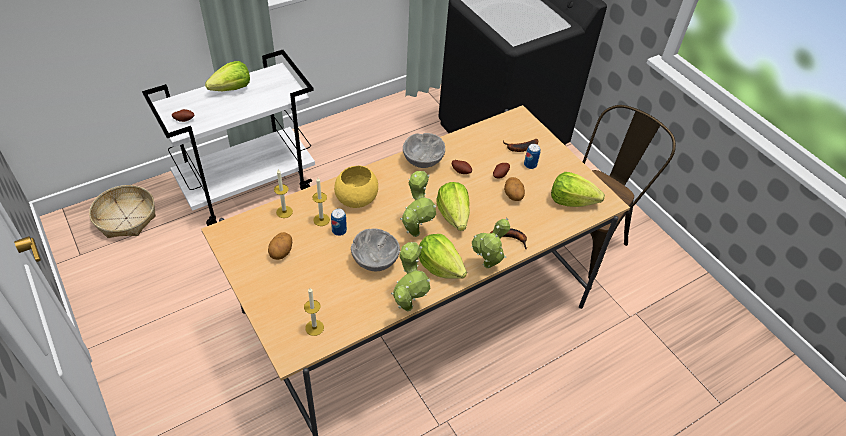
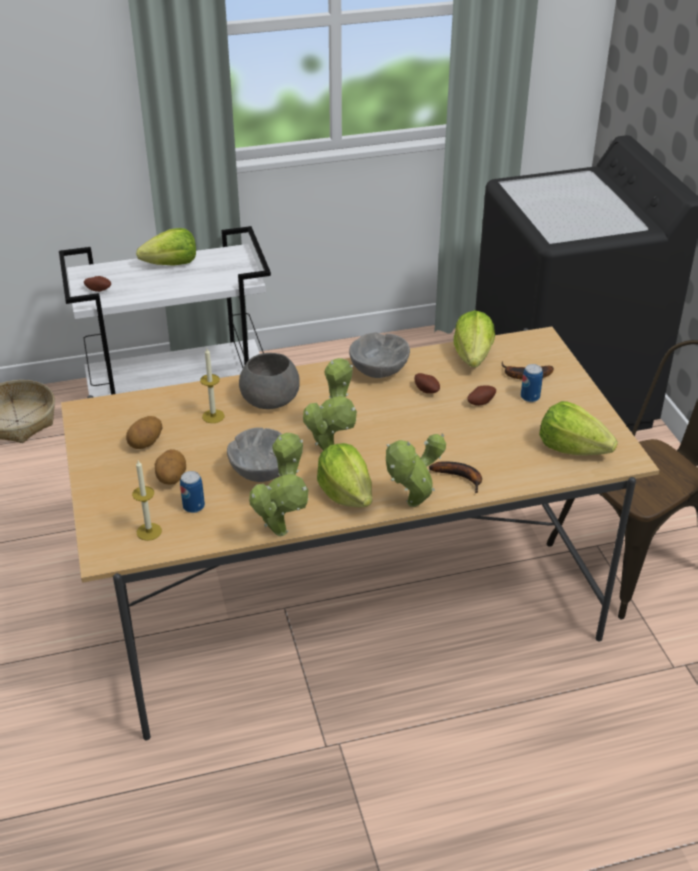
camera: 20 degrees right, 10 degrees down
(284, 212) = (170, 400): candle -> none
(339, 230) = (230, 431): can -> can (193, 506)
(357, 197) = (271, 399): yellow bowl -> grey bowl
(453, 215) = (392, 439): lettuce -> lettuce (473, 357)
(512, 196) = (487, 429): potato -> potato (171, 479)

